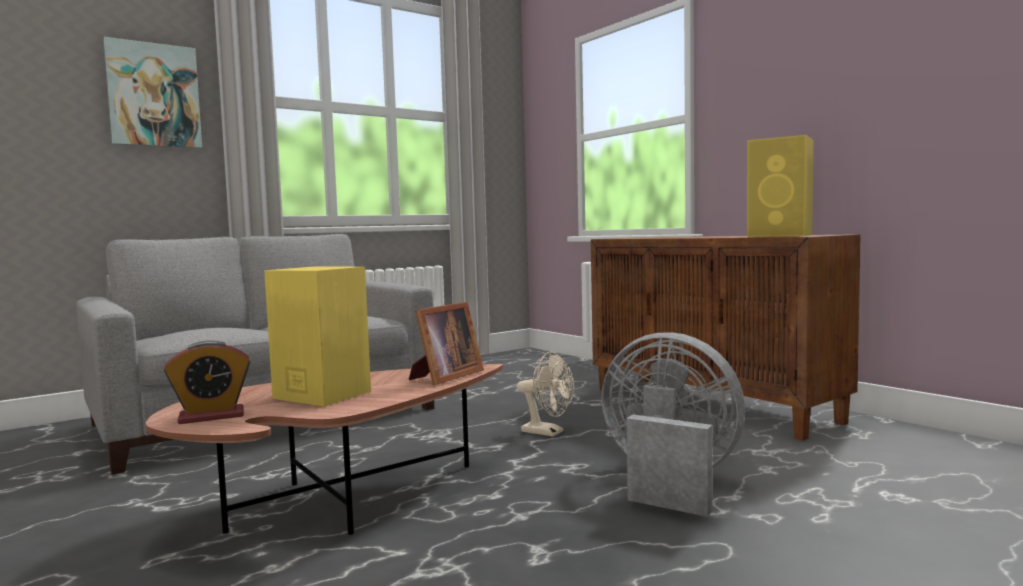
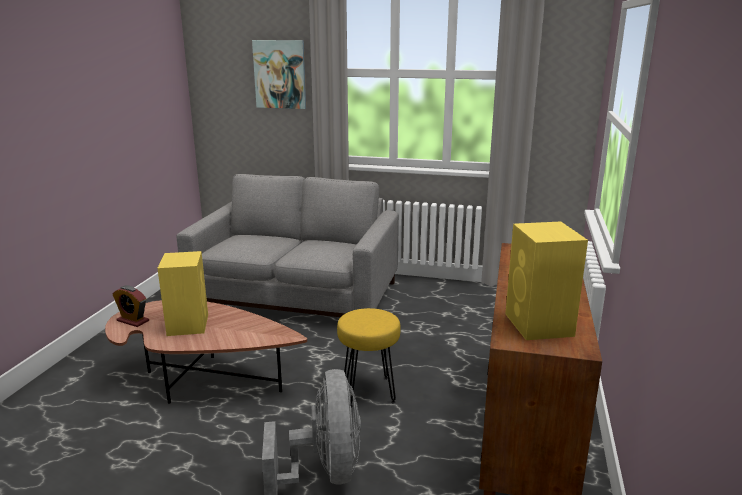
camera: 50 degrees right, 15 degrees up
(445, 377) = (253, 337): picture frame -> none
(548, 432) = (369, 391): beige fan -> yellow stool

